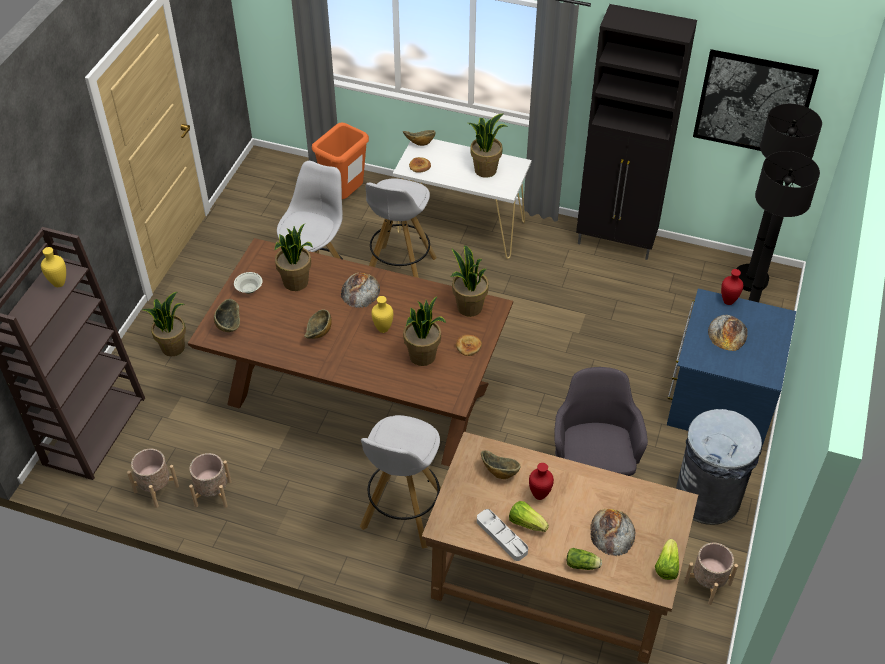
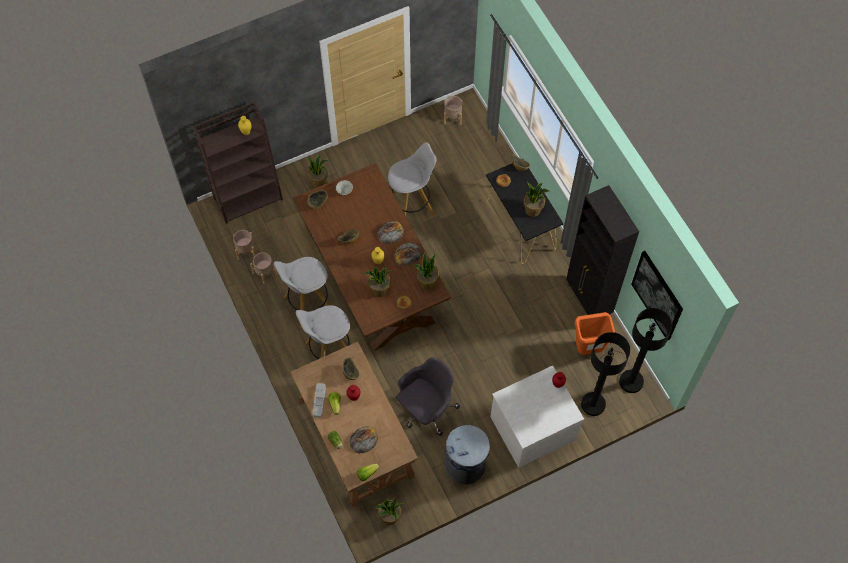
camera: 45 degrees right, 15 degrees up
(296, 282) = (368, 204): potted plant -> potted plant (390, 517)
(344, 197) = (483, 158): orange trash can -> orange trash can (588, 349)
(400, 270) = (462, 226): white stool -> white stool (308, 305)
(462, 227) = (520, 226): white console table -> black console table
(707, 583) = (416, 500): beige planter -> beige planter (452, 117)
(720, 397) = (532, 426): blue dresser -> white dresser
(727, 333) = (536, 399): bread -> bread (407, 254)

